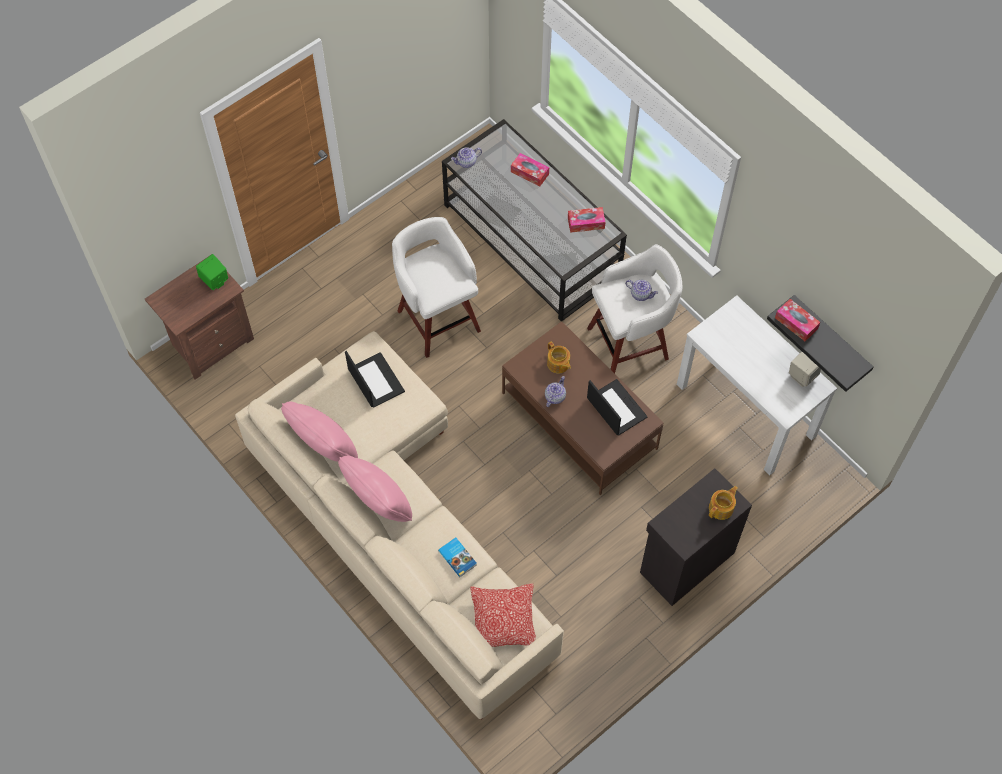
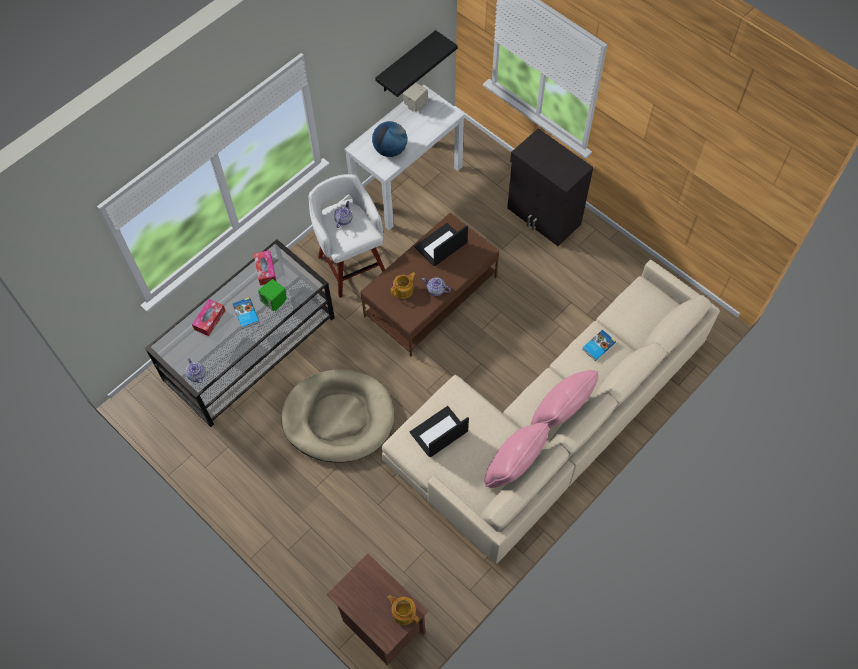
camera: 95 degrees left, 0 degrees up
(215, 281) = (359, 584): green speaker -> green speaker (275, 301)
(437, 318) = (338, 418): white stool -> beige dog bed
(503, 620) = (644, 308): pillow -> none
(533, 204) = (245, 314): none -> book
(721, 508) = (544, 146): teapot -> teapot (403, 612)
(732, 342) = (390, 150): none -> globe
(796, 323) = (402, 75): tissue box -> none

